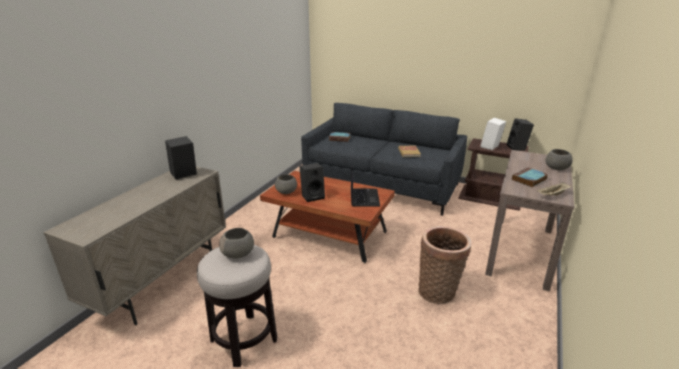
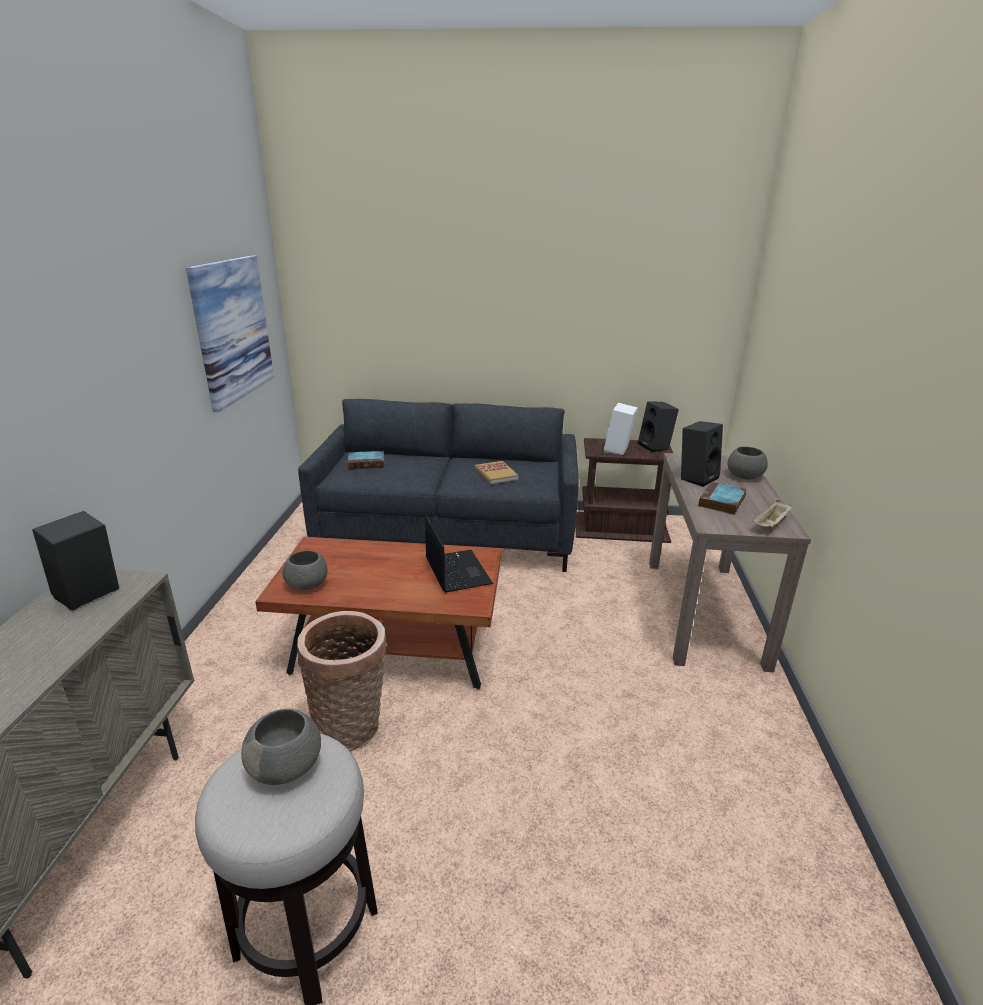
camera: 20 degrees left, 0 degrees up
(278, 60) = (233, 330): none -> picture
(313, 196) = (363, 584): black speaker -> black speaker (696, 477)
(439, 292) = (621, 715): basket -> basket (351, 726)

